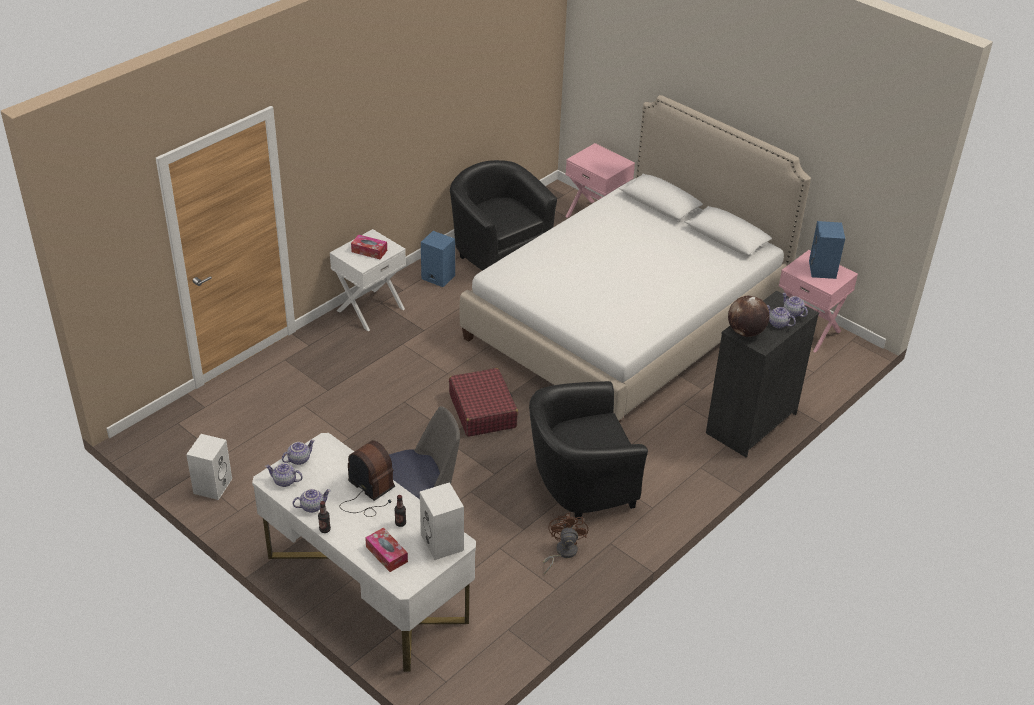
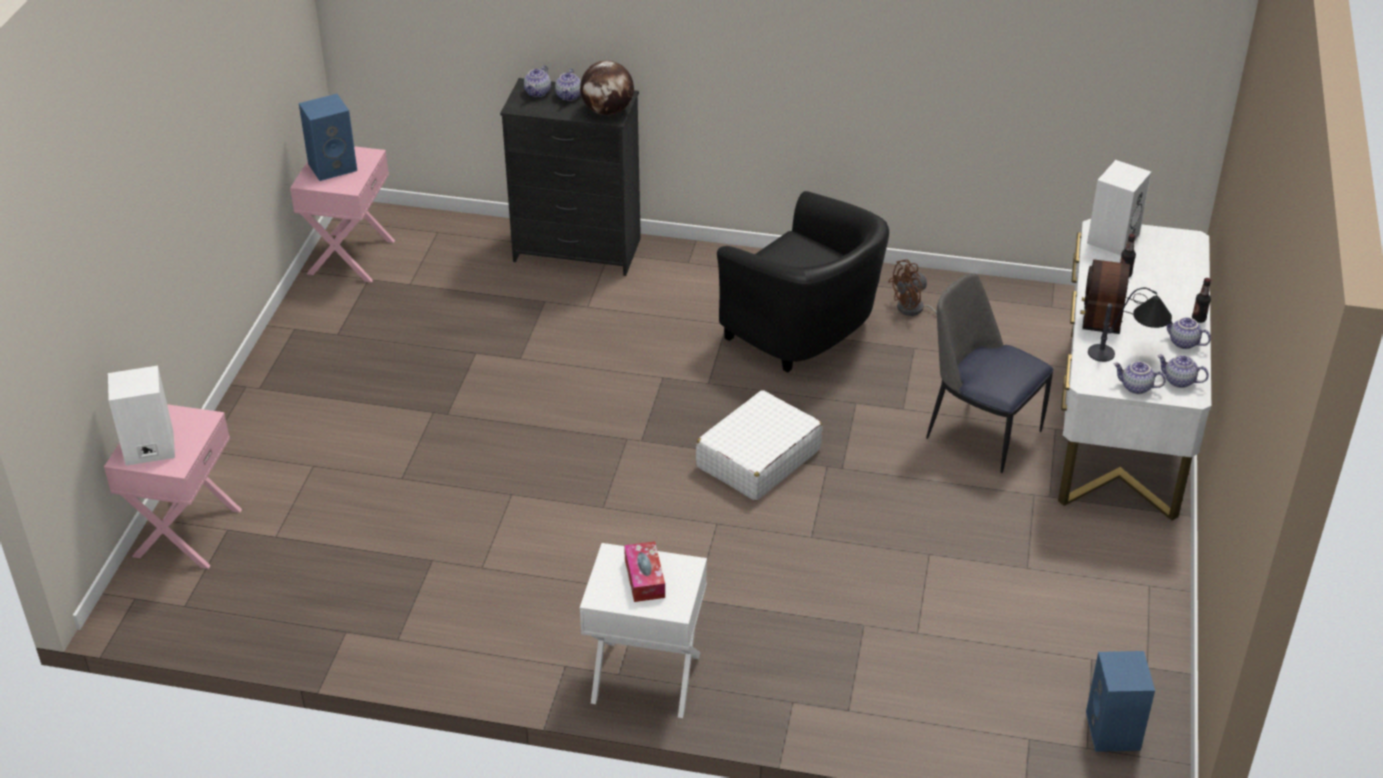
camera: 120 degrees left, 0 degrees up
(212, 485) = (1141, 635): white speaker -> white speaker (148, 448)
(284, 481) = (1179, 381): teapot -> teapot turned 135 degrees clockwise
(329, 475) = (1128, 353): none -> table lamp
(386, 554) = (1172, 266): tissue box -> none
(437, 277) = (498, 642): blue speaker -> blue speaker (1114, 732)
(482, 410) = (758, 458): red suitcase -> white suitcase
(498, 252) = (373, 602): black armchair -> none
(626, 320) = (451, 406): bed -> none

